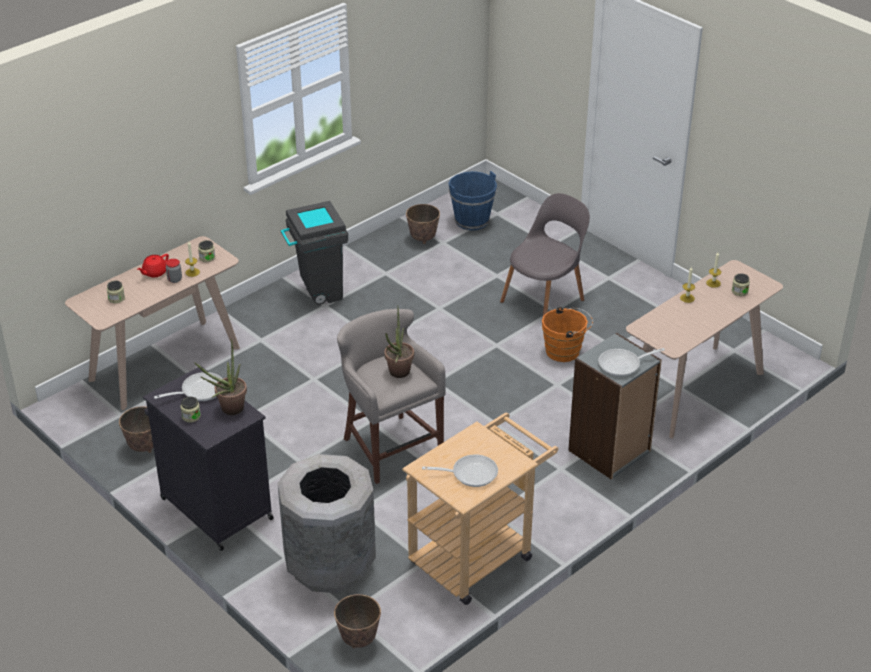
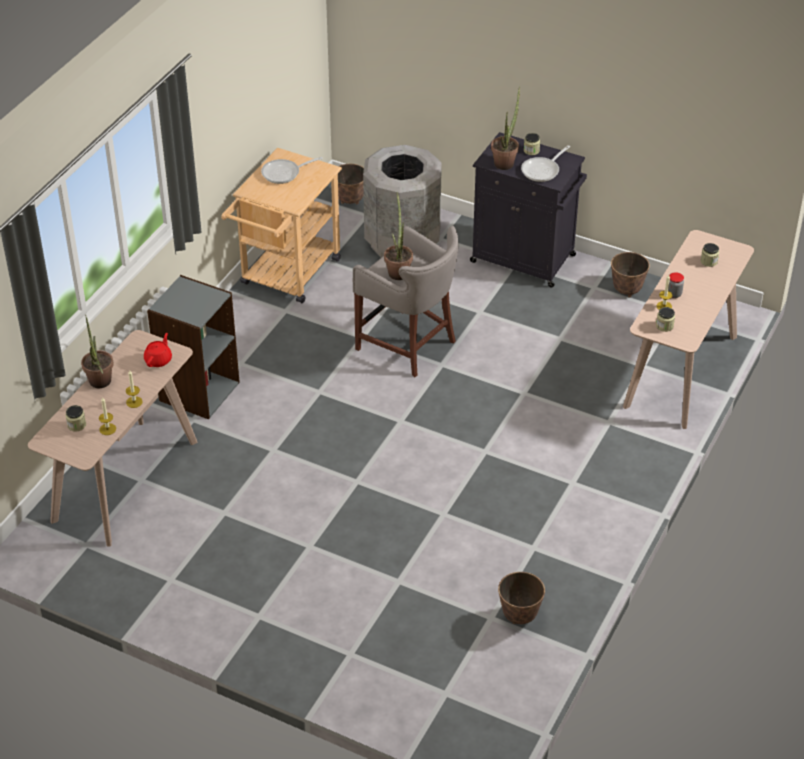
camera: 160 degrees right, 5 degrees up
(154, 272) = (700, 296): red teapot -> red teapot (158, 360)
(318, 294) = (590, 495): grey trash can -> none
(472, 221) = (472, 668): blue bucket -> none
(544, 299) = (326, 560): grey chair -> none
(565, 351) = (277, 493): orange bucket -> none
(623, 365) = (183, 295): frying pan -> none
(715, 318) = (100, 384): none -> potted plant

